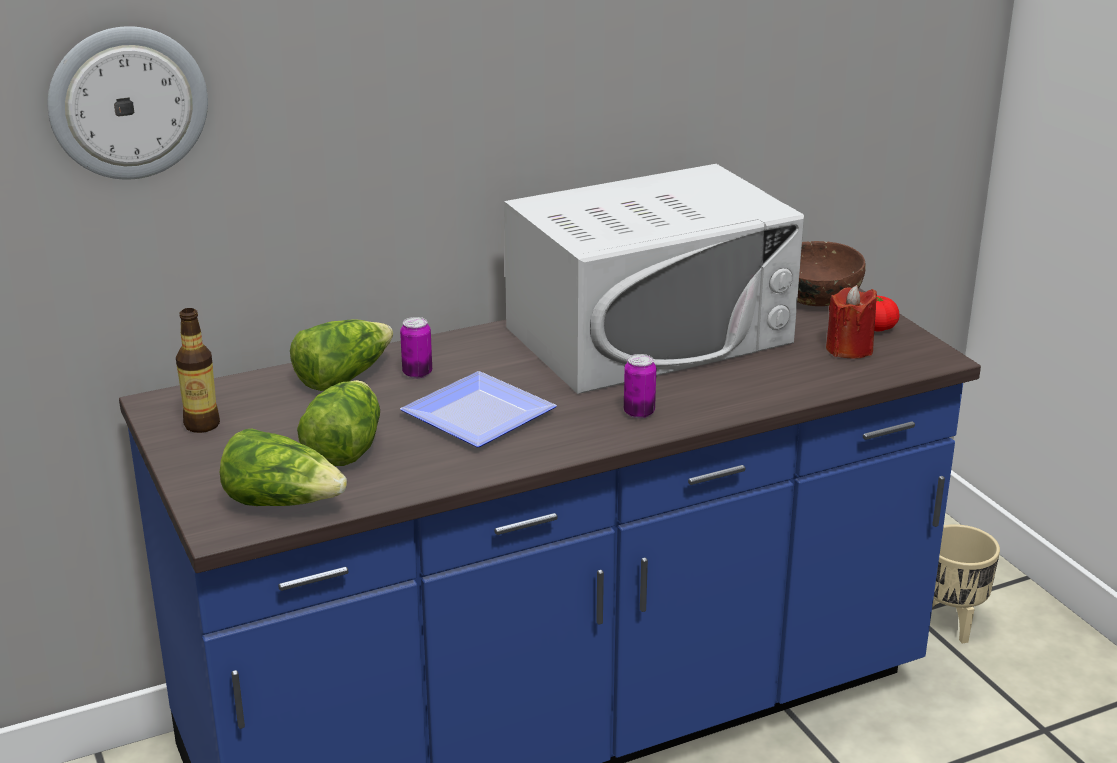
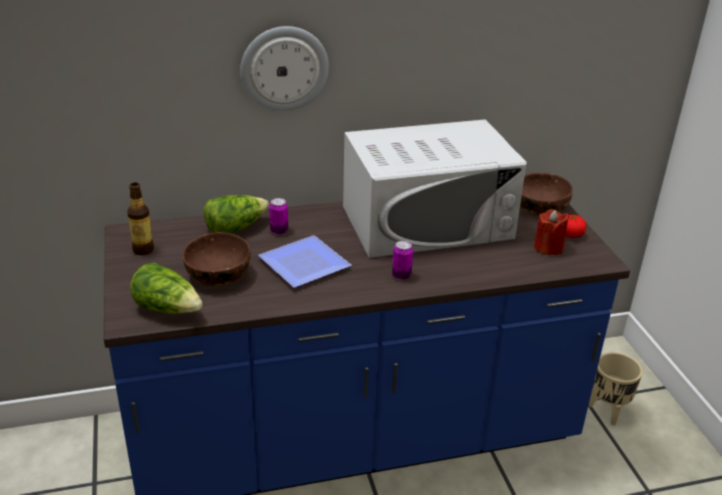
camera: 10 degrees right, 5 degrees up
(128, 102) = (112, 55): wall clock -> wall clock (284, 68)
(344, 447) = (217, 276): lettuce -> brown bowl

